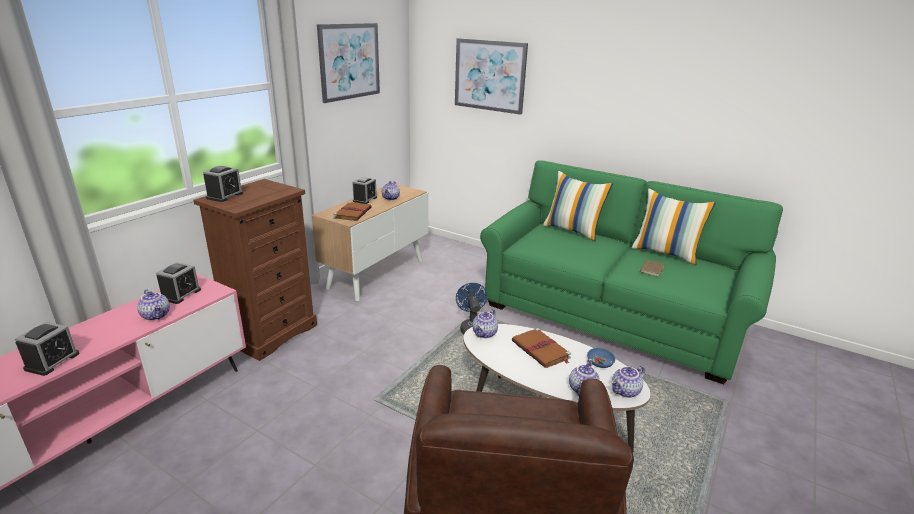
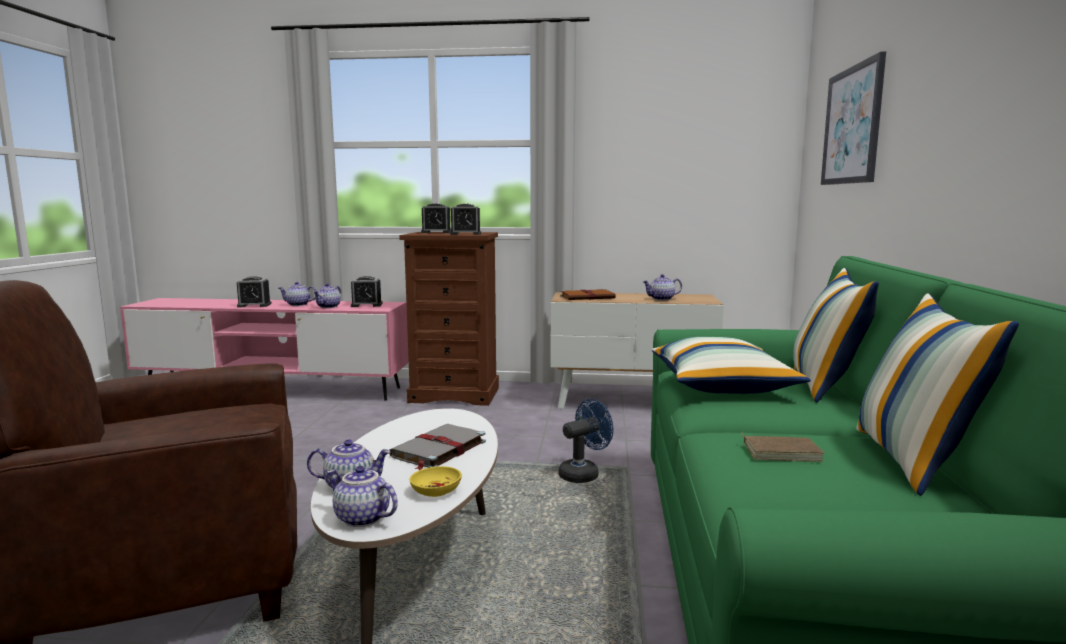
camera: 65 degrees right, 15 degrees down
(349, 61) = (670, 125): picture -> none
(365, 199) = (635, 295): alarm clock -> alarm clock (465, 234)
(485, 334) = (450, 417): teapot -> teapot (297, 305)
(541, 350) = (438, 450): brown book -> grey book
(559, 248) = (722, 386): none -> pillow
(600, 363) = (436, 491): blue bowl -> yellow bowl

